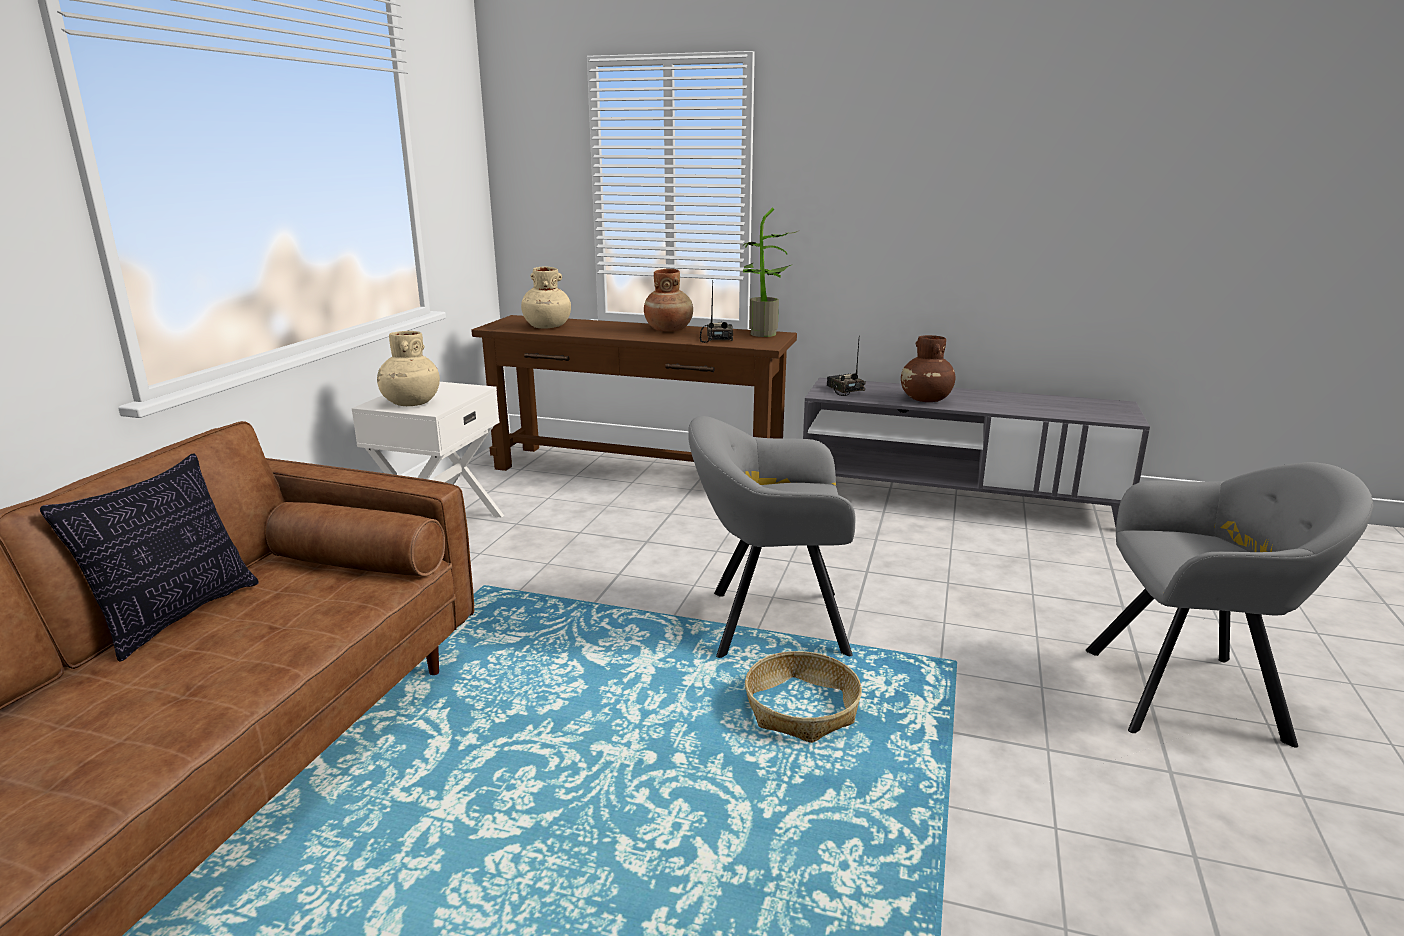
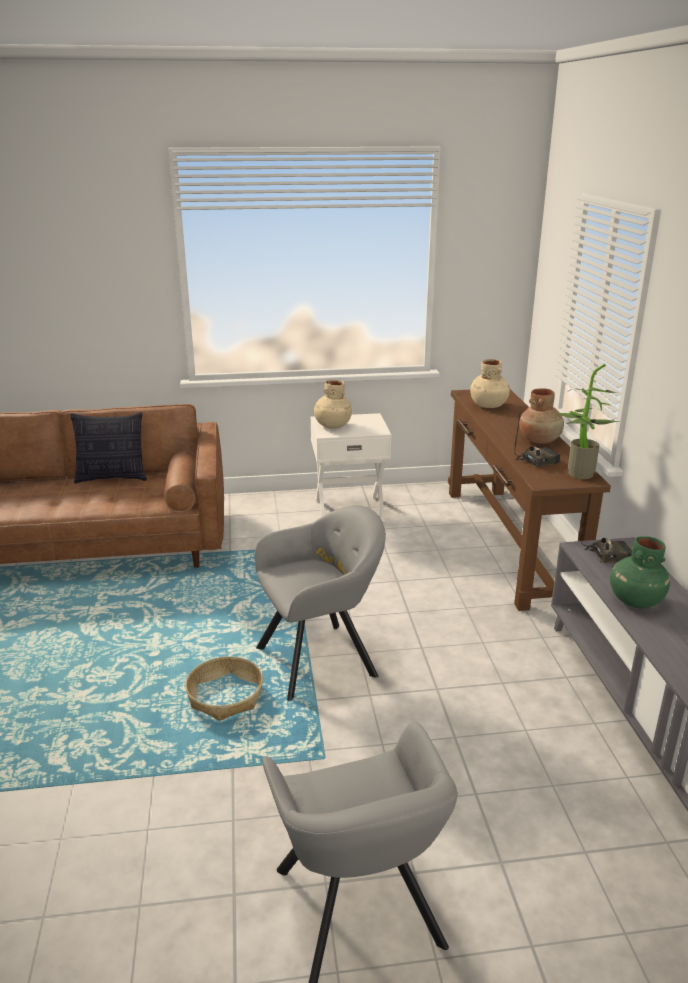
camera: 65 degrees right, 5 degrees up
(769, 623) = (322, 660): grey armchair -> grey armchair turned 90 degrees clockwise
(844, 390) = (608, 555): radio -> radio turned 45 degrees clockwise
(925, 399) = (635, 600): brown vase -> green vase

